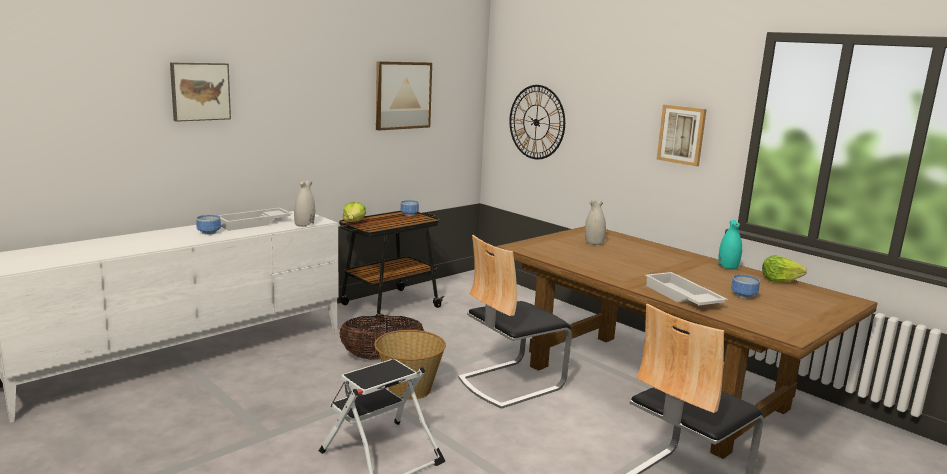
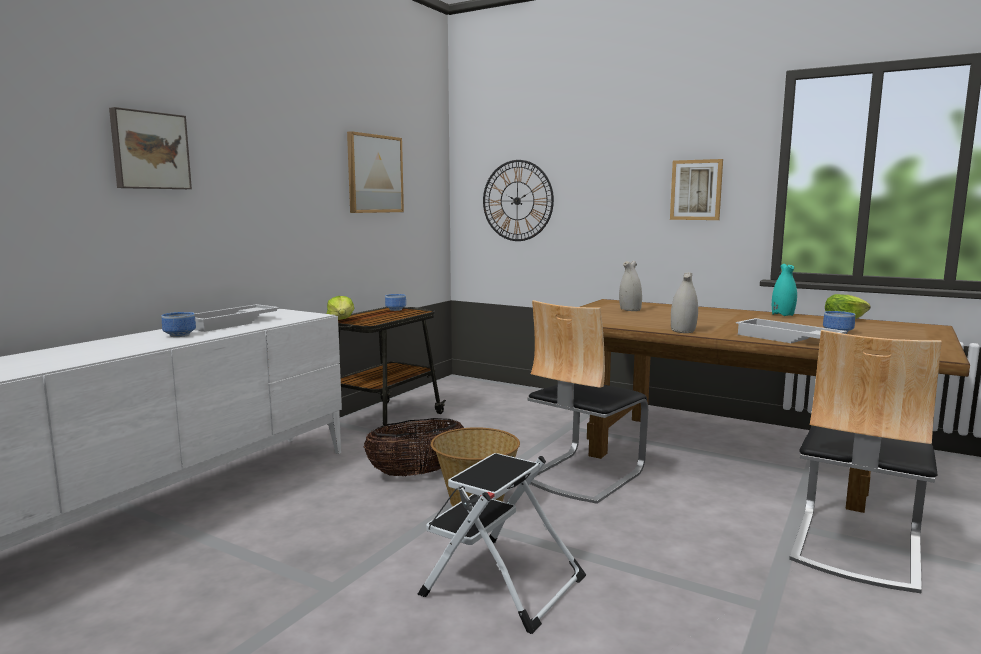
camera: 15 degrees left, 5 degrees down
(304, 224) = (298, 319): white vase -> white vase (683, 331)

